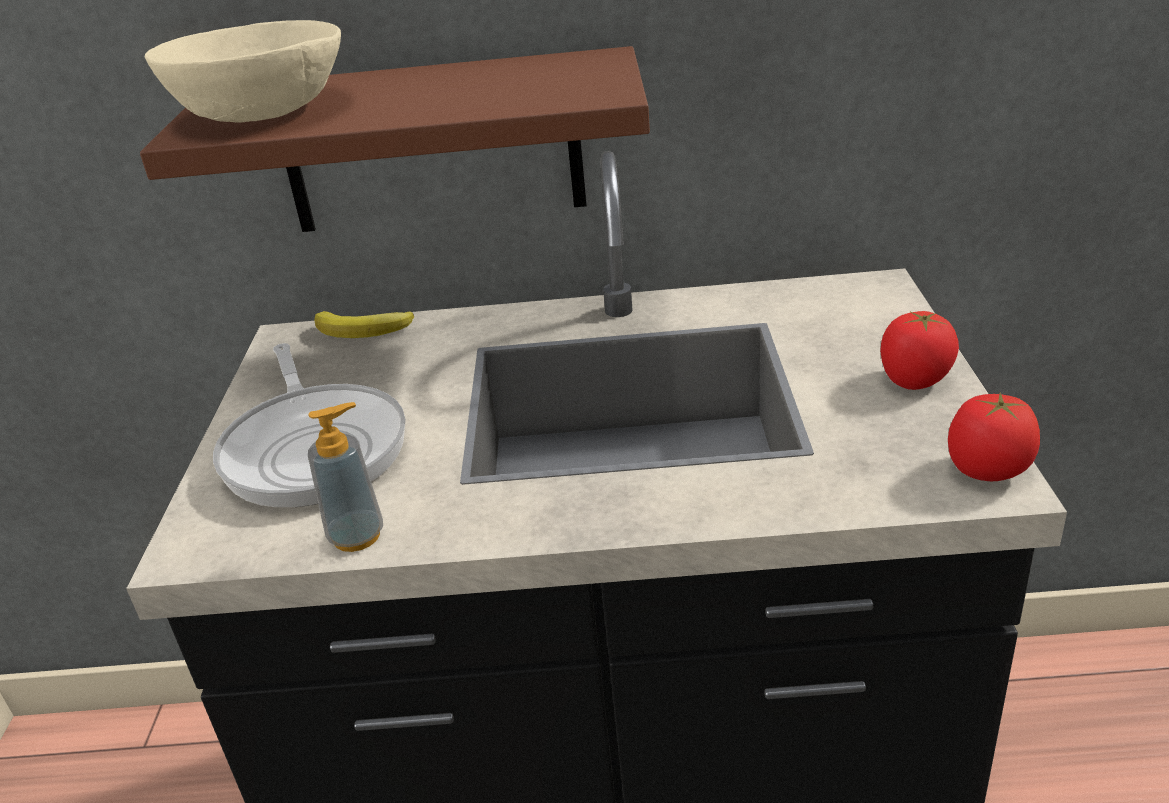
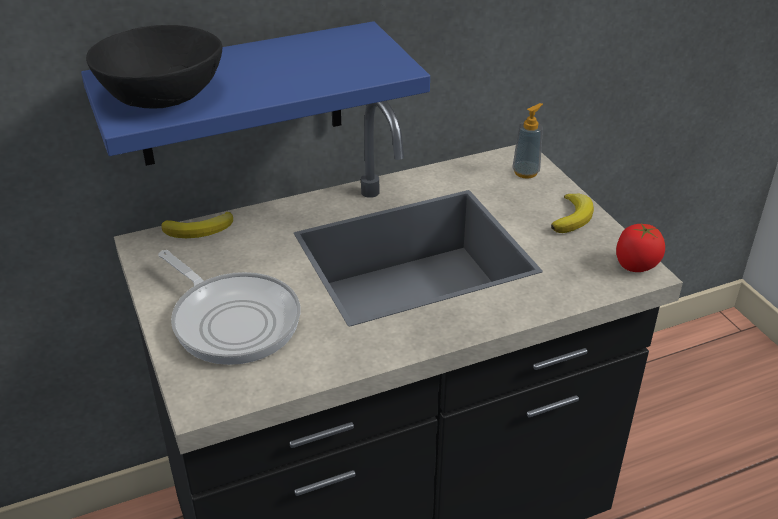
camera: 25 degrees left, 5 degrees up
(261, 111) = (161, 95): beige bowl -> black bowl
(357, 536) = (307, 371): soap dispenser -> soap dispenser (525, 172)
(431, 144) = (240, 95): brown shelf -> blue shelf
(914, 380) = (573, 217): tomato -> banana

